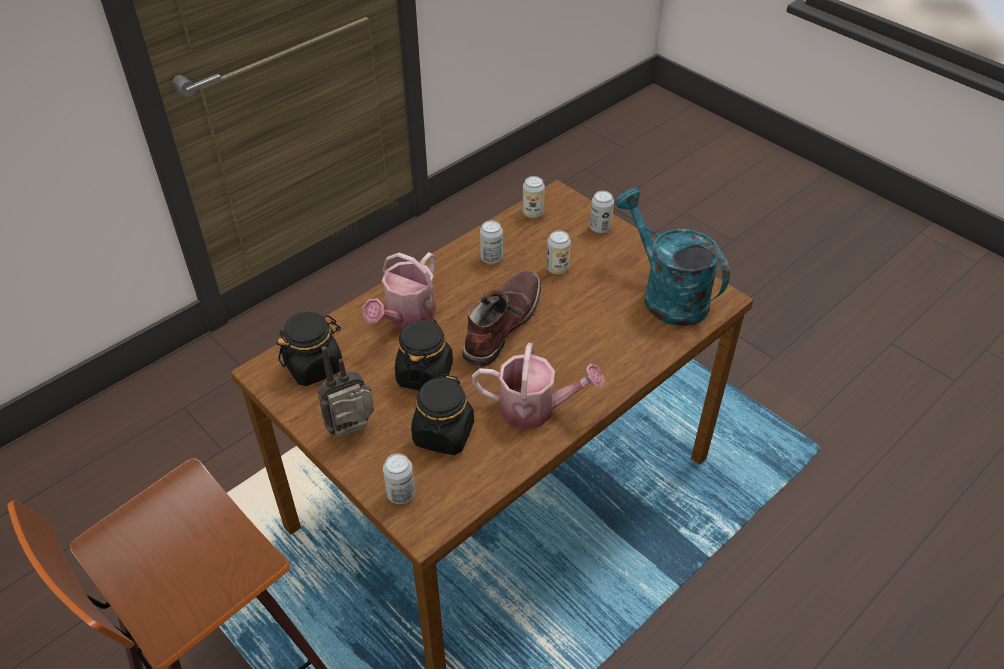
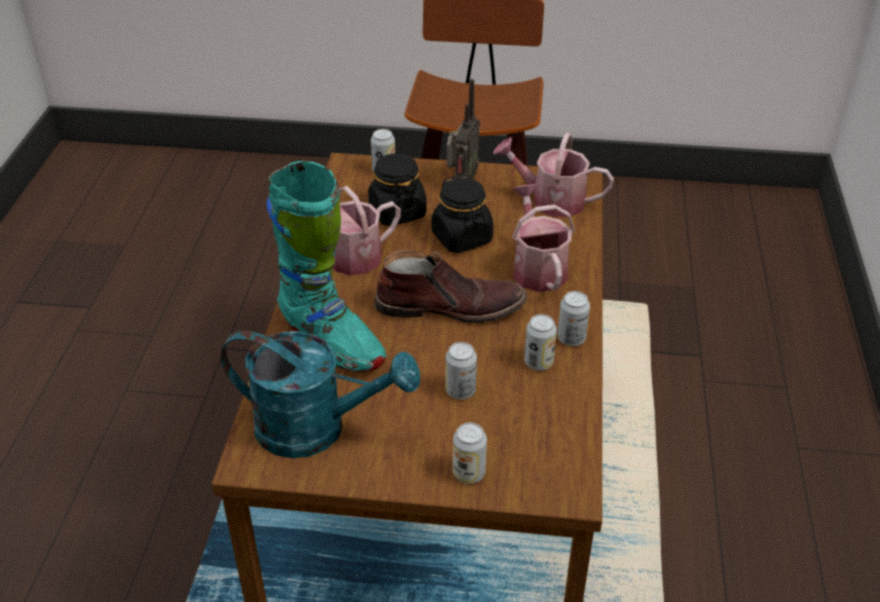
camera: 140 degrees right, 5 degrees down
(314, 366) = (550, 200): black jar -> watering can
(500, 324) = (450, 306): brown boot -> brown boot turned 75 degrees counterclockwise
(532, 213) = (566, 445): can -> can (571, 338)
(609, 345) = (331, 342): none -> turquoise boot

